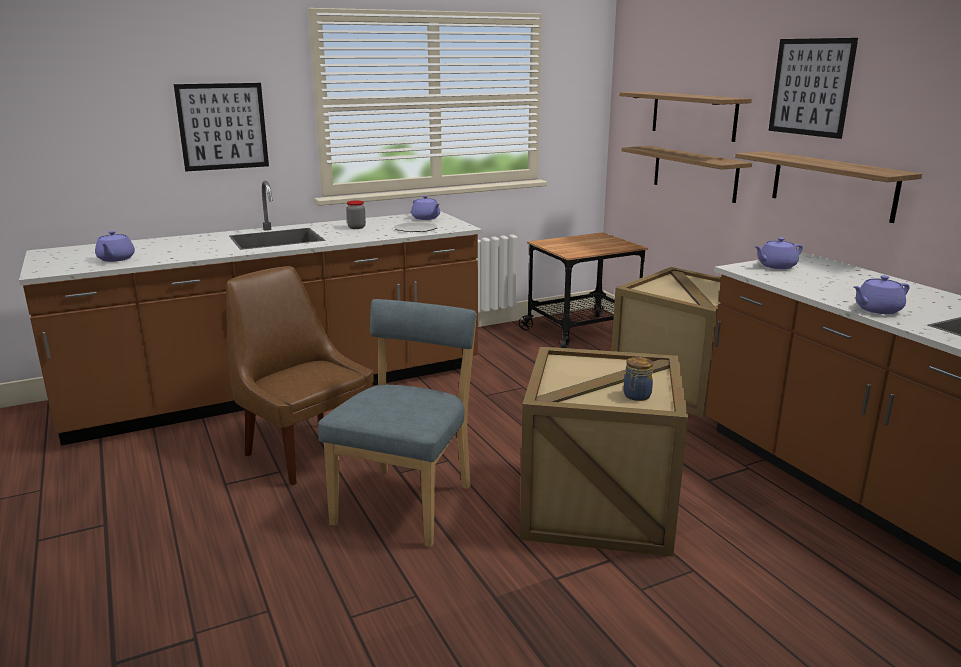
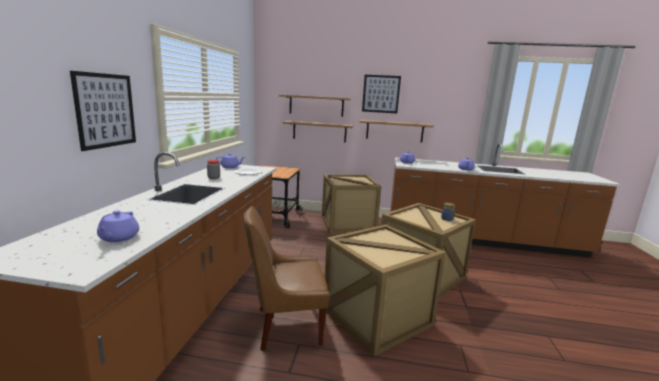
camera: 55 degrees left, 5 degrees down
(116, 259) = (118, 238): purple teapot -> purple teapot turned 60 degrees clockwise
(407, 502) = (377, 315): blue chair -> crate

